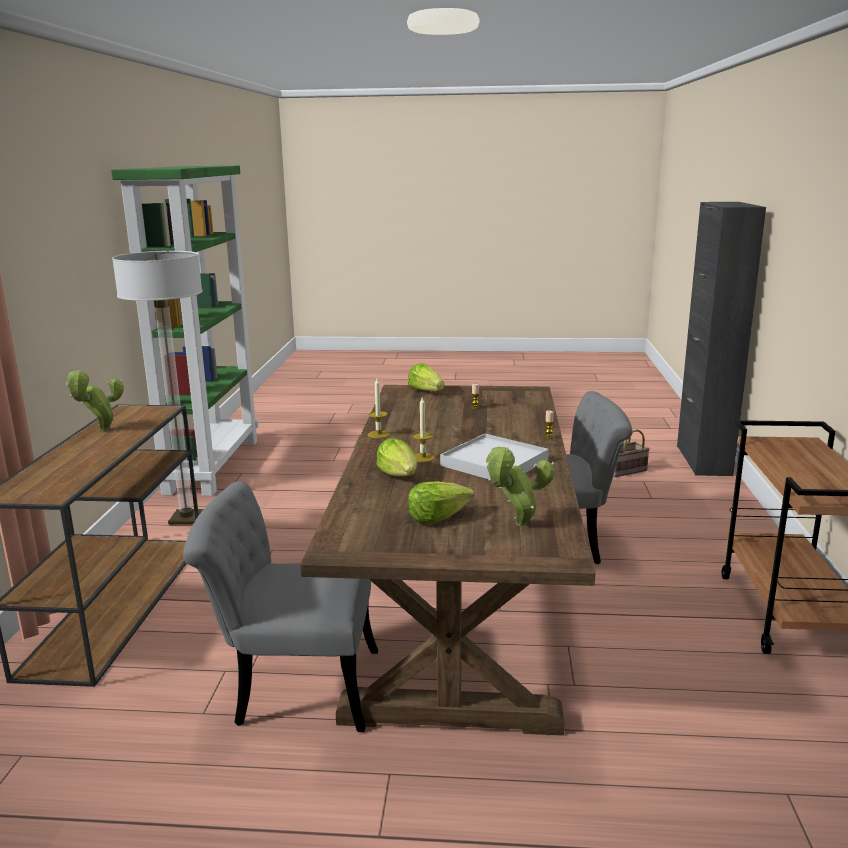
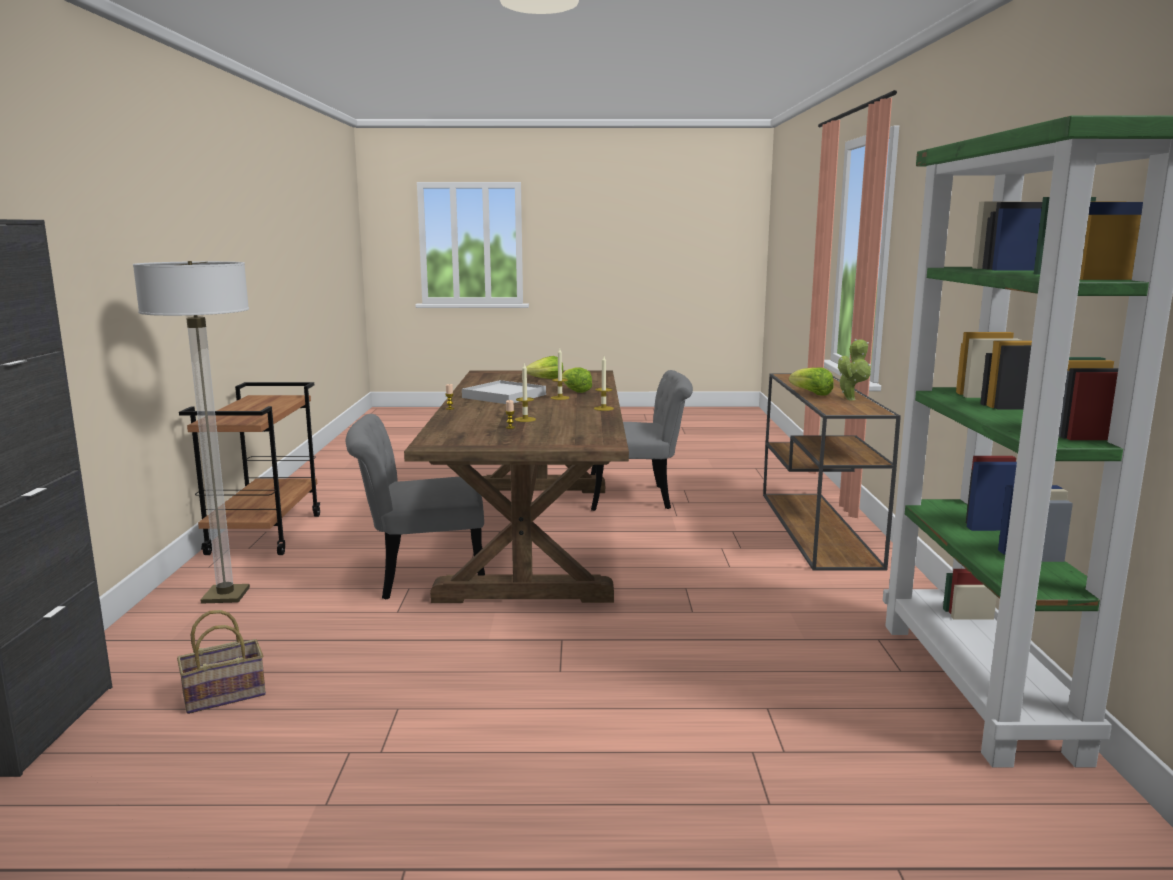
camera: 175 degrees right, 5 degrees down
(187, 518) = (870, 595): floor lamp -> floor lamp (225, 596)
(426, 391) = (568, 442): lettuce -> lettuce (811, 394)
(462, 418) = (525, 419): none -> candle
(517, 525) = (500, 378): potted plant -> none

